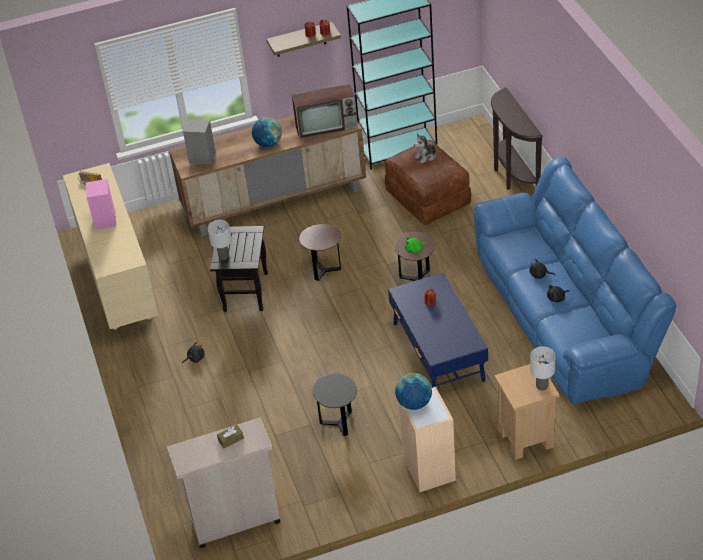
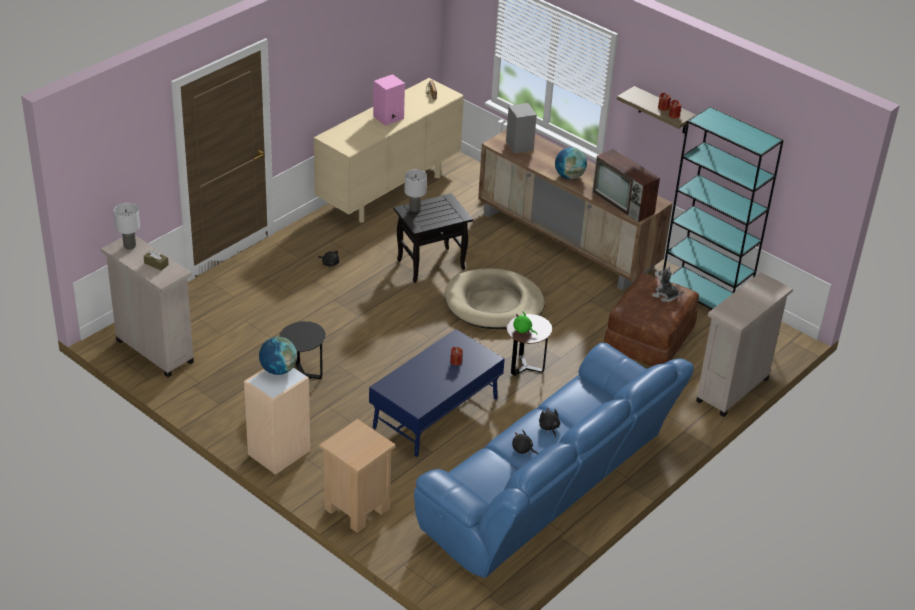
camera: 55 degrees right, 5 degrees down
(324, 270) = (494, 303): brown side table -> beige dog bed
(512, 177) = (732, 390): brown console table -> beige cabinet
(542, 386) = (361, 456): white table lamp -> white table lamp (130, 247)

